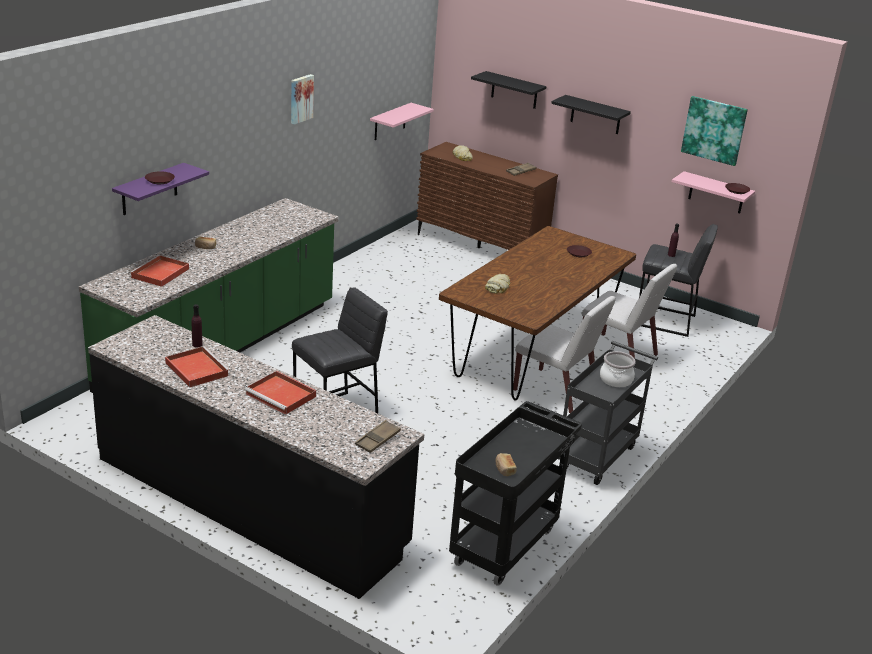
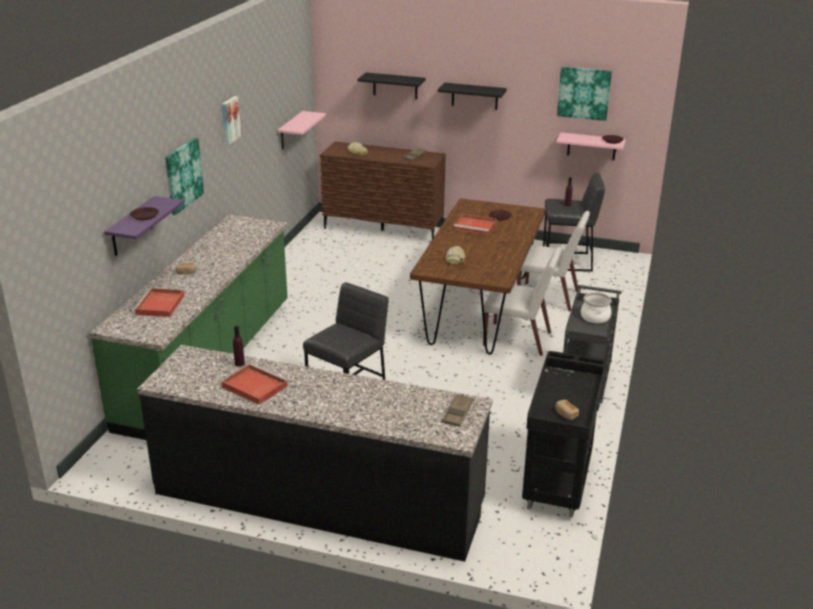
camera: 15 degrees left, 0 degrees up
(226, 147) = (183, 175): none -> picture
(282, 395) = (348, 393): red tray -> red tray (476, 226)

